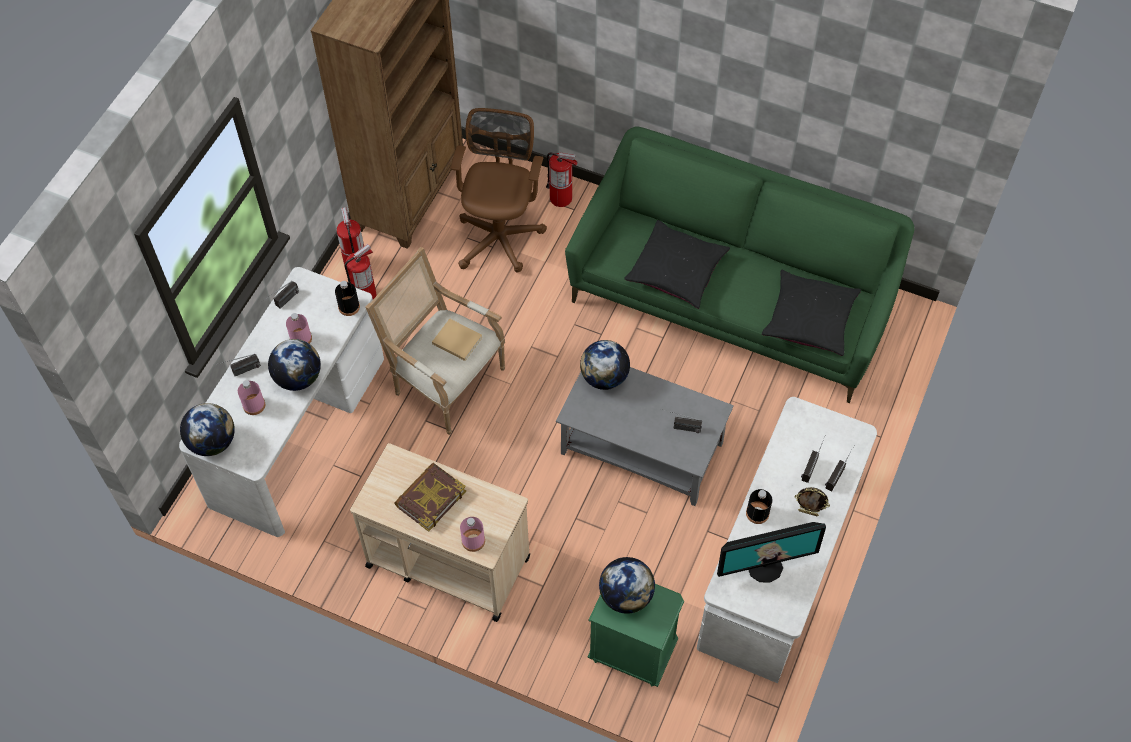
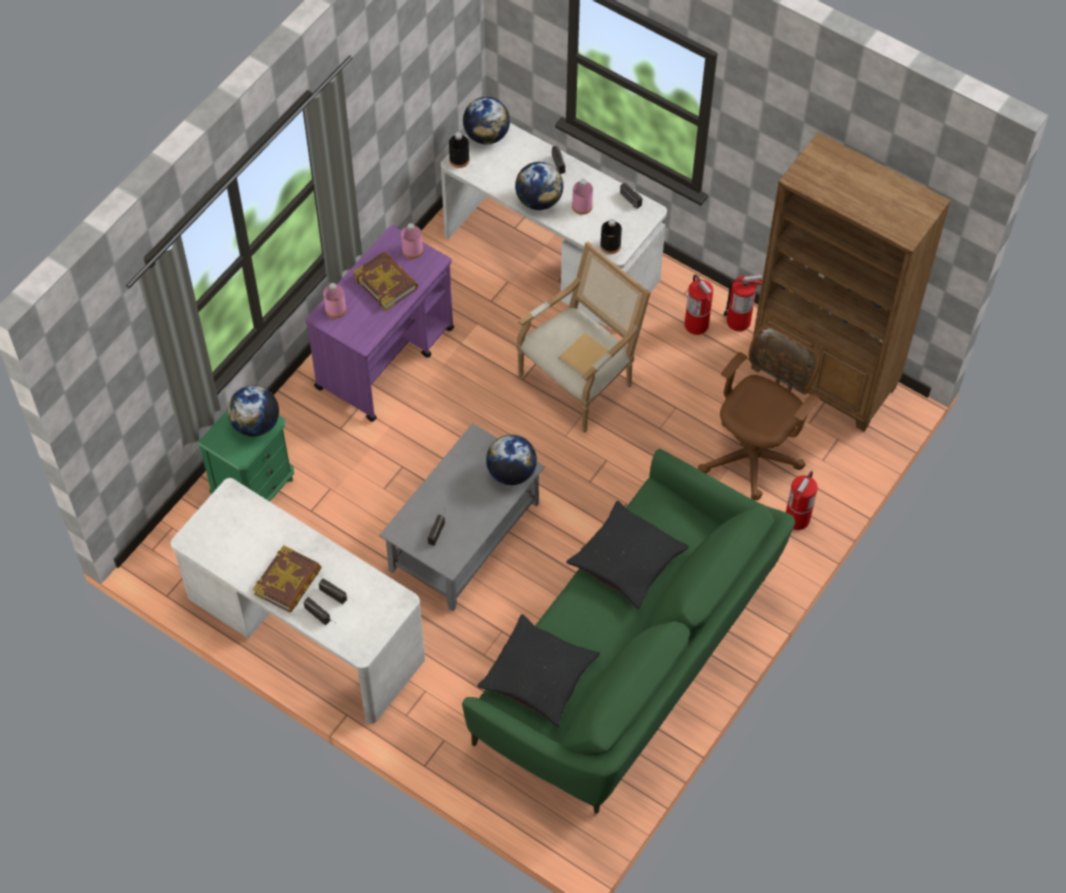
camera: 100 degrees right, 0 degrees up
(254, 405) = (517, 166): pink bottle -> pink bottle (412, 250)
(447, 561) = (386, 357): beige cart -> purple cart
(500, 235) = (755, 453): brown office chair -> brown office chair turned 75 degrees counterclockwise
(757, 513) = (300, 538): black bottle -> black bottle (459, 160)
(765, 567) = (244, 532): monitor -> none
(808, 512) = (288, 582): picture frame -> book

